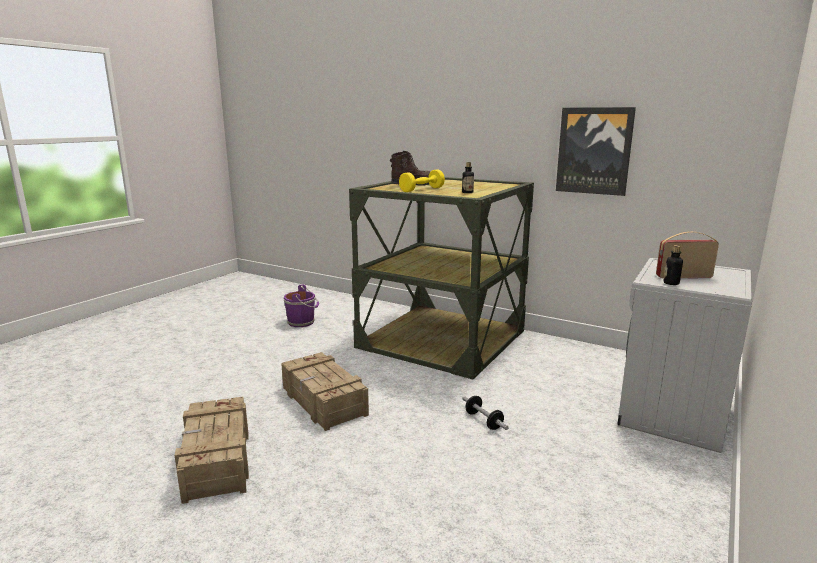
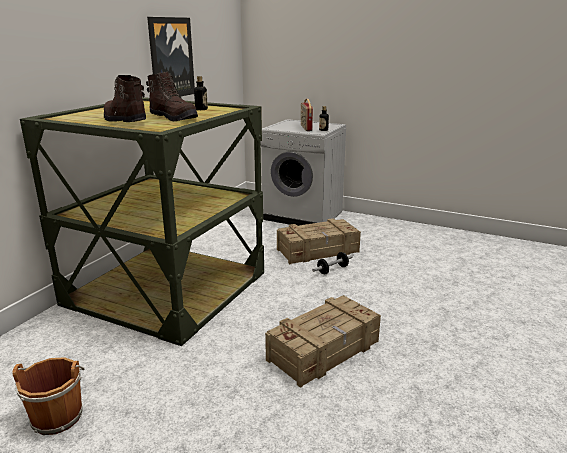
camera: 95 degrees left, 5 degrees up
(216, 460) = (461, 402): crate -> crate (318, 251)
(302, 322) = (57, 415): purple bucket -> brown bucket
(422, 190) = (174, 118): yellow dumbbell -> brown boot

